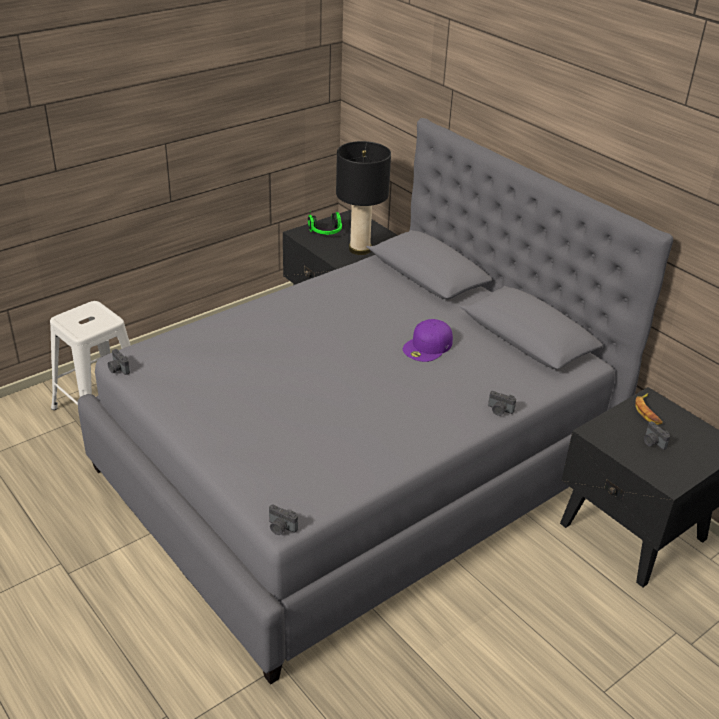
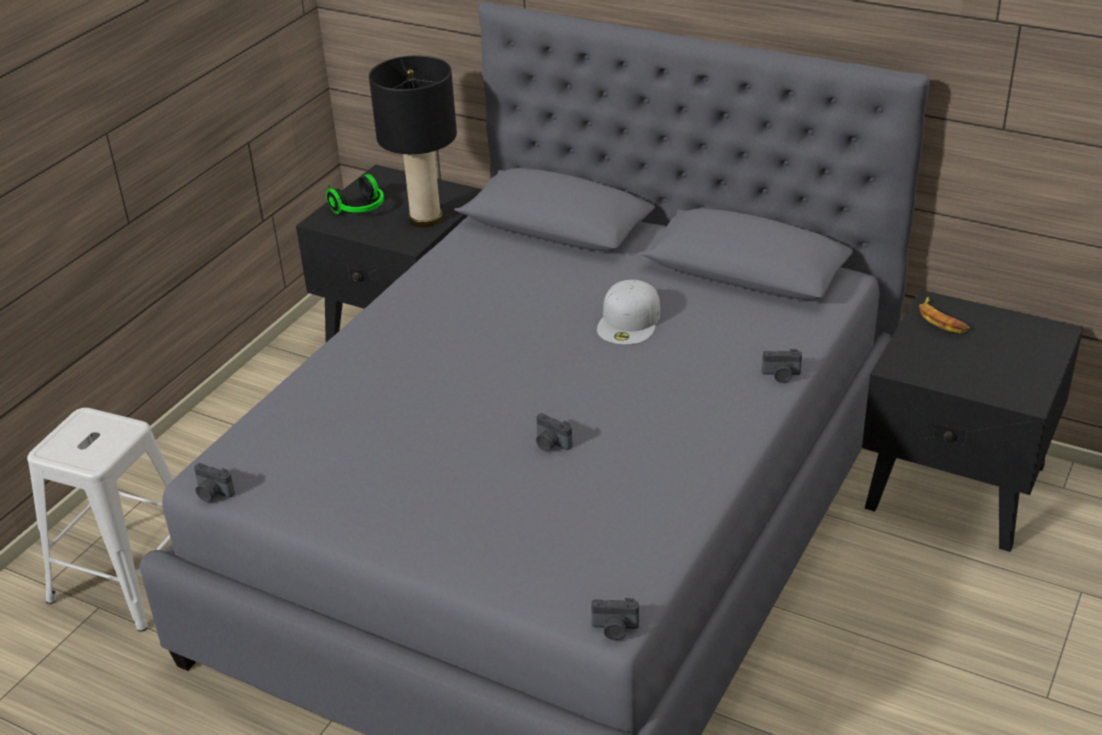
camera: 20 degrees left, 0 degrees up
(428, 346) = (630, 321): purple cap -> white cap
(652, 442) = (973, 357): camera -> camera (551, 444)

